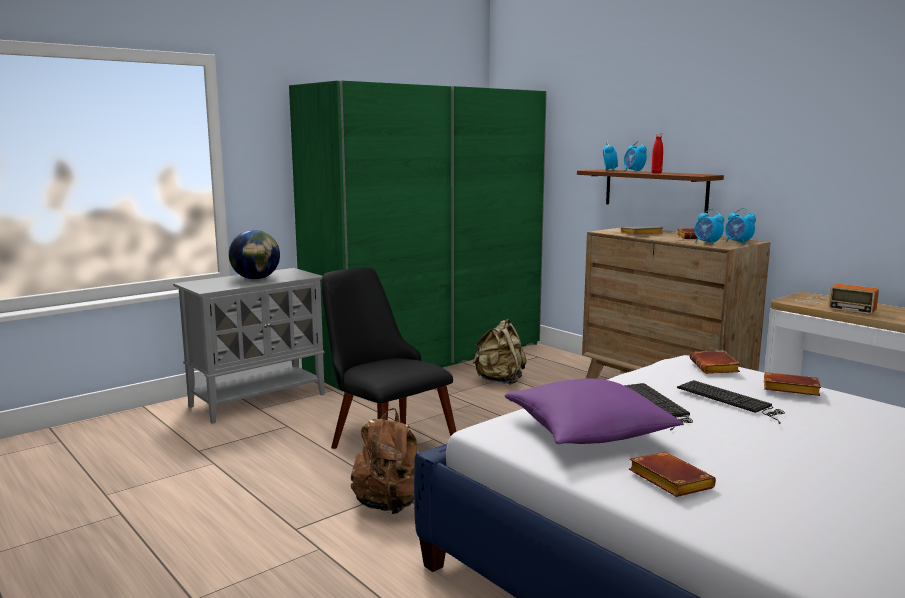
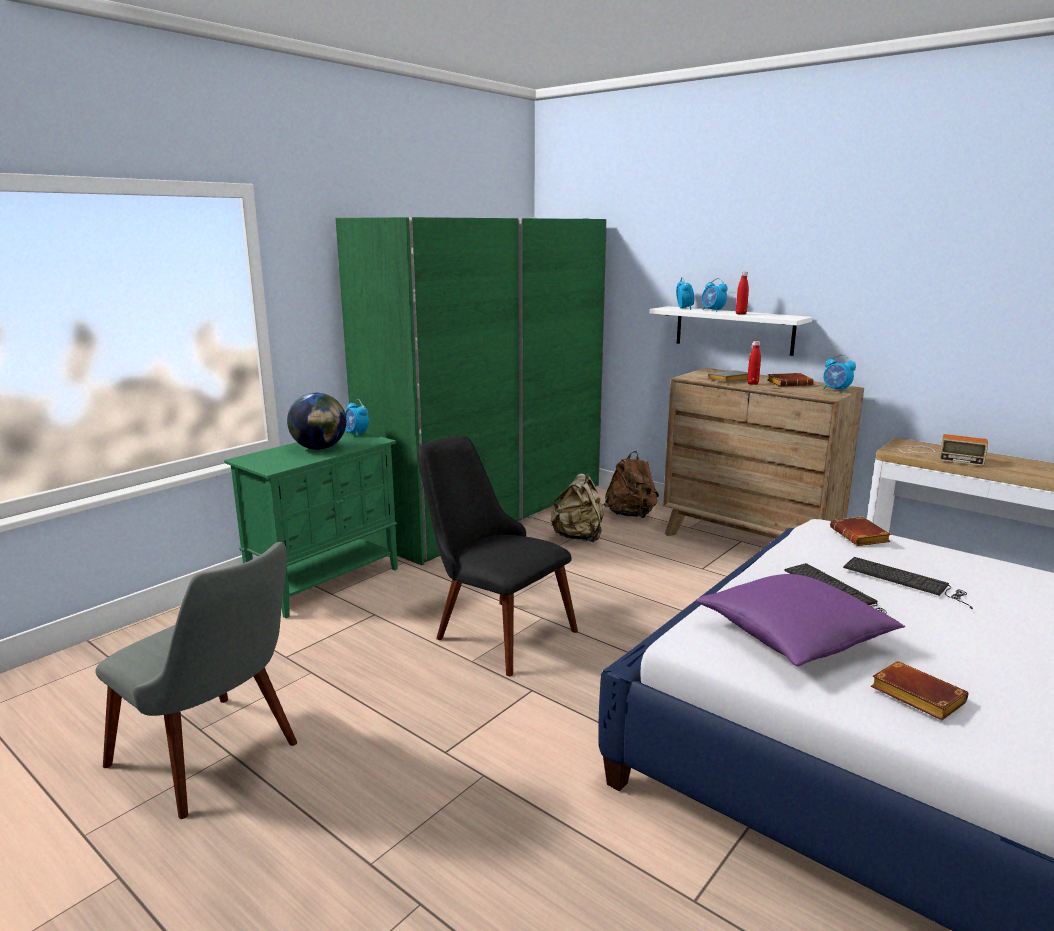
camera: 10 degrees left, 5 degrees up
(109, 518) = (219, 761): none -> grey chair
(259, 400) = (326, 582): grey cabinet -> green cabinet
(388, 505) = (533, 709): brown backpack -> brown backpack (631, 515)
(655, 190) = (733, 330): brown shelf -> white shelf
(661, 237) = (752, 383): none -> red bottle
(707, 243) = (807, 392): alarm clock -> alarm clock (356, 434)
(789, 389) = (948, 561): brown book -> none

